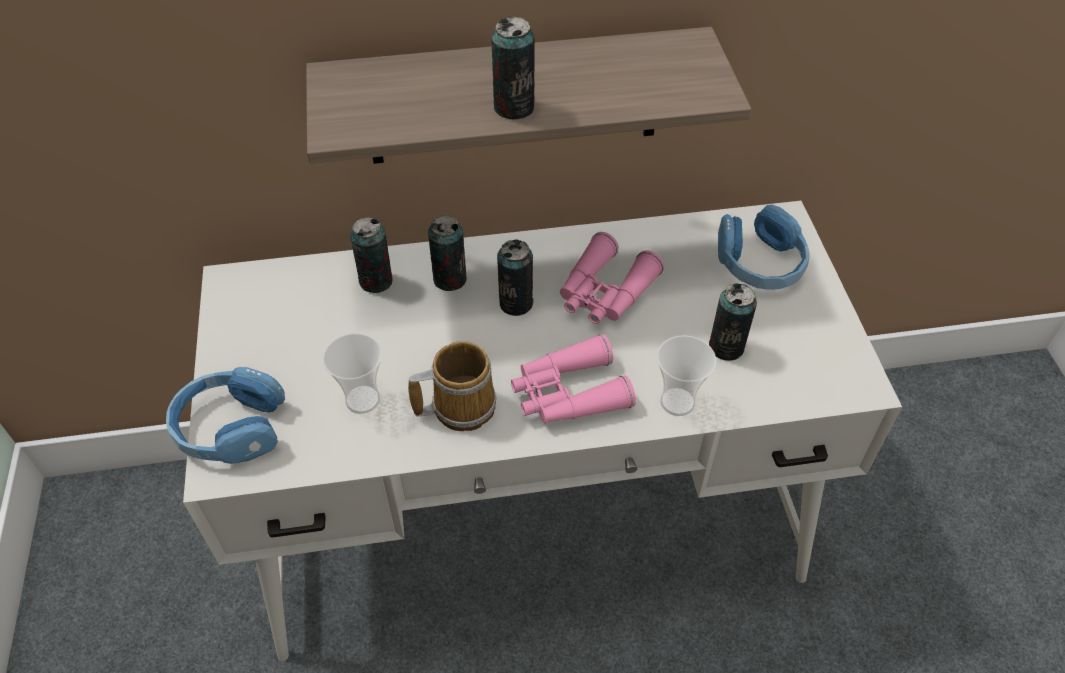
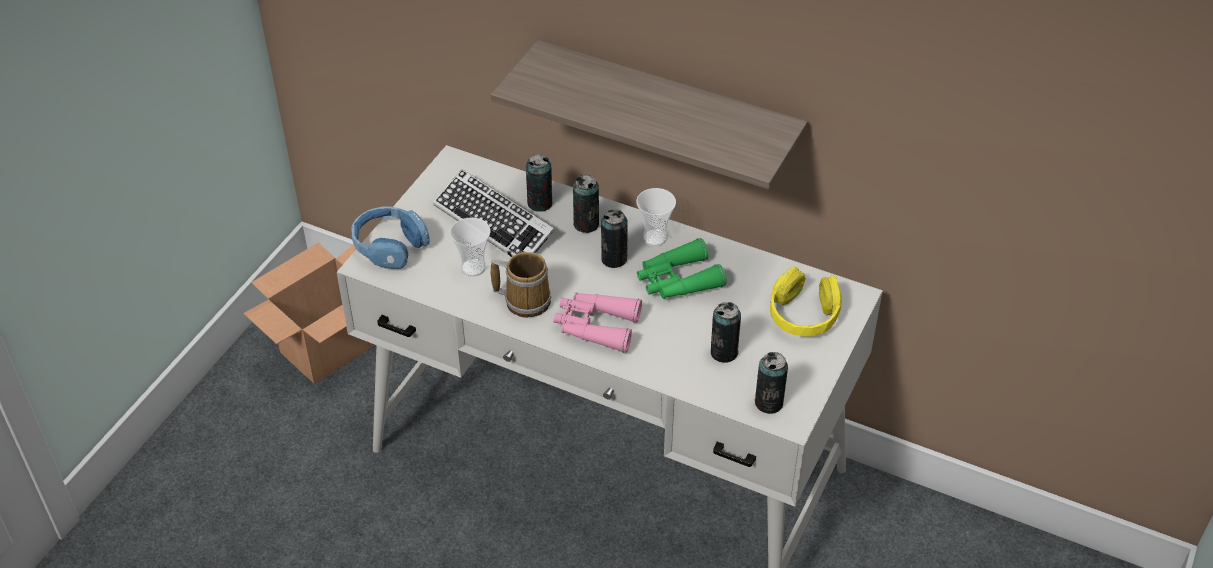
camera: 35 degrees right, 5 degrees down
(142, 569) = (329, 349): none -> cardboard box
(341, 331) = (494, 223): none -> keyboard
(514, 107) = (627, 118): can -> can (768, 403)
(604, 292) = (677, 281): pink binoculars -> green binoculars
(677, 402) = (658, 366): cup -> cup (655, 238)
(759, 263) = (803, 315): blue headphones -> yellow headphones

